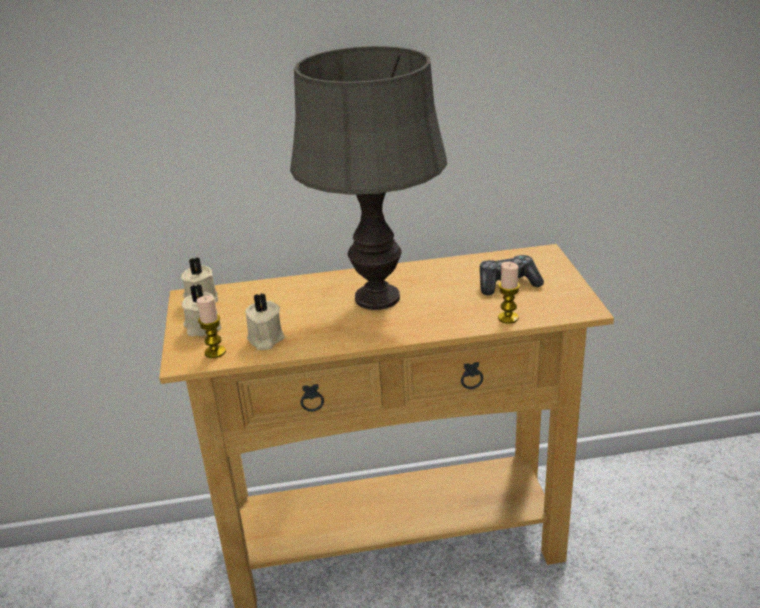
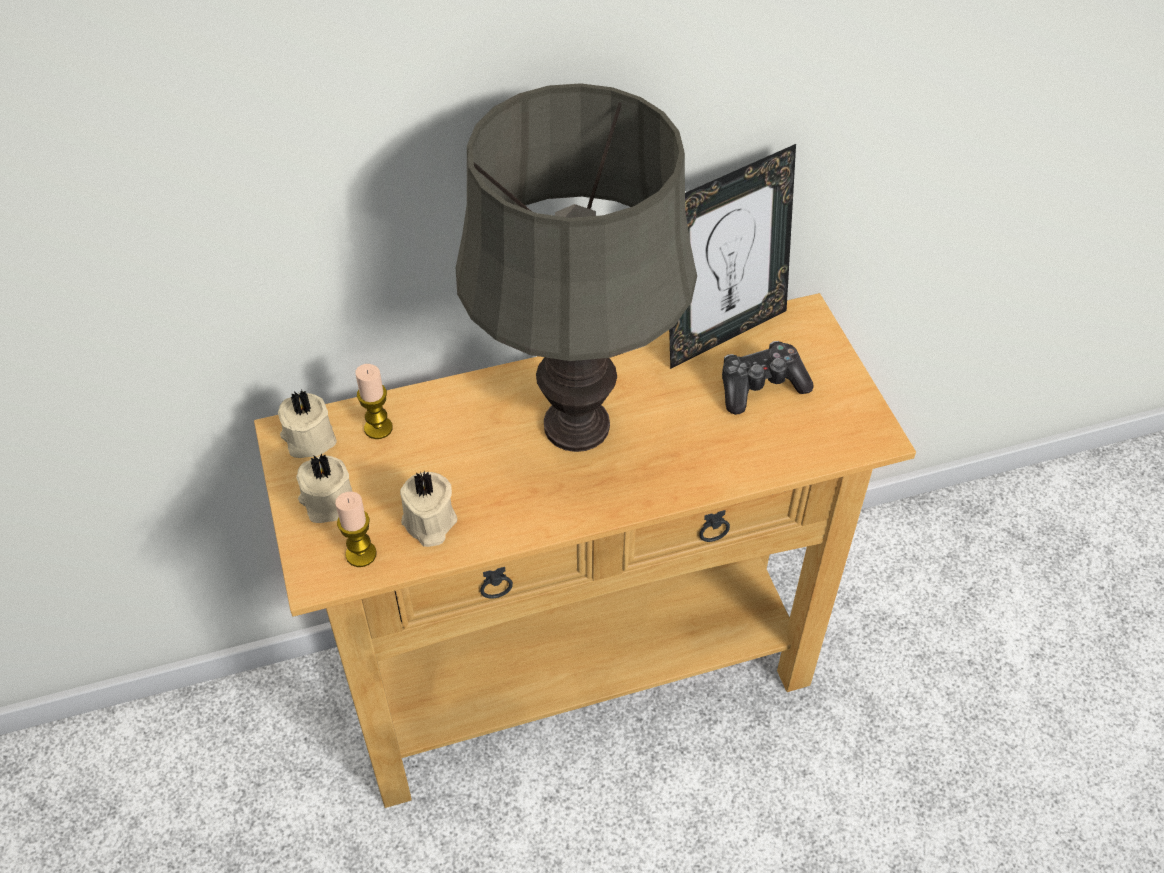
camera: 10 degrees left, 20 degrees up
(486, 259) = (722, 332): none -> picture frame
(508, 318) = (771, 460): candle -> candle (378, 428)

